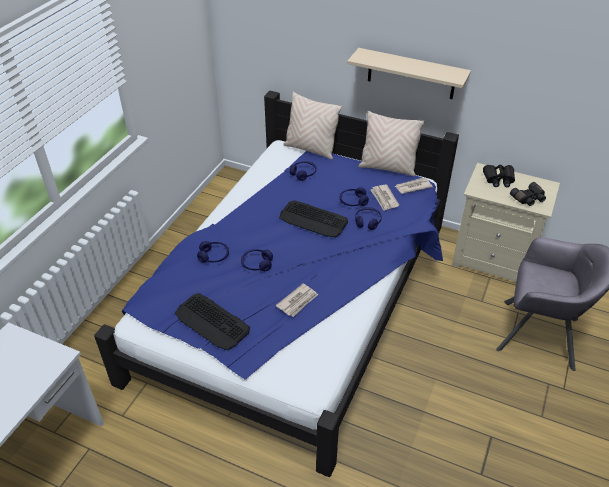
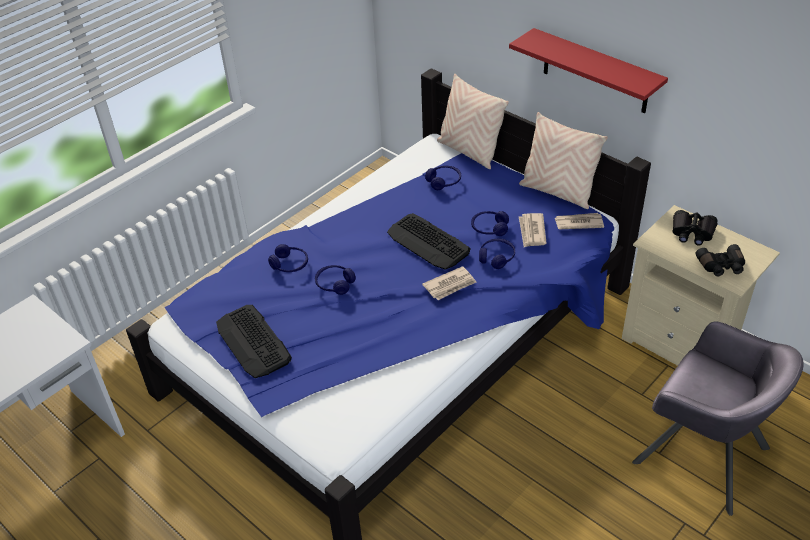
camera: 20 degrees right, 0 degrees up
(298, 301) = (362, 339): newspaper -> newspaper (450, 285)
(411, 74) = (595, 72): beige shelf -> red shelf

